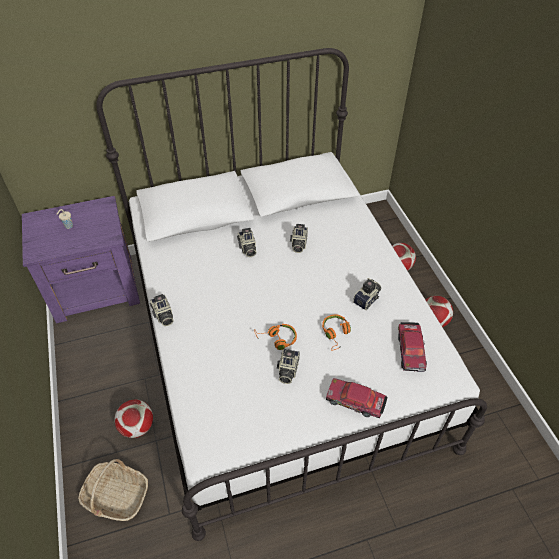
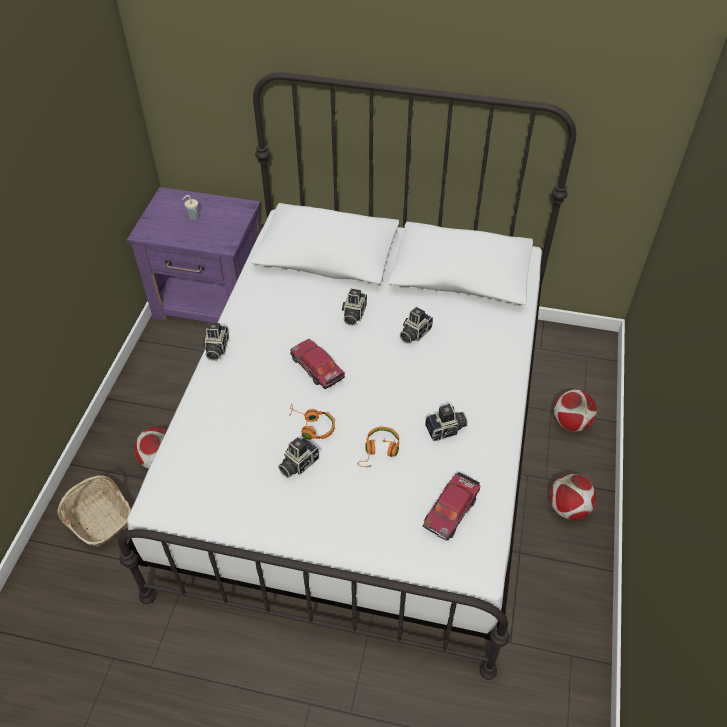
camera: 30 degrees right, 0 degrees up
(355, 401) = (343, 532): toy car -> toy car (317, 368)

